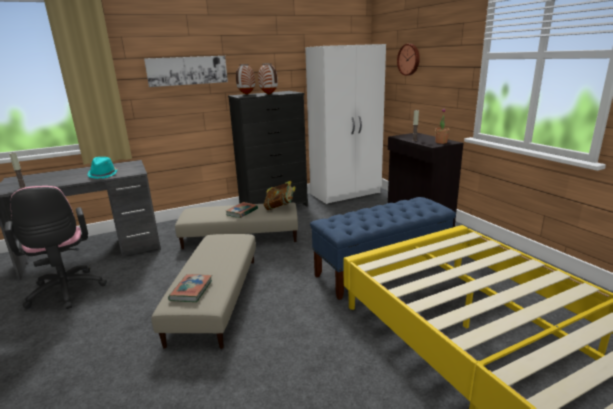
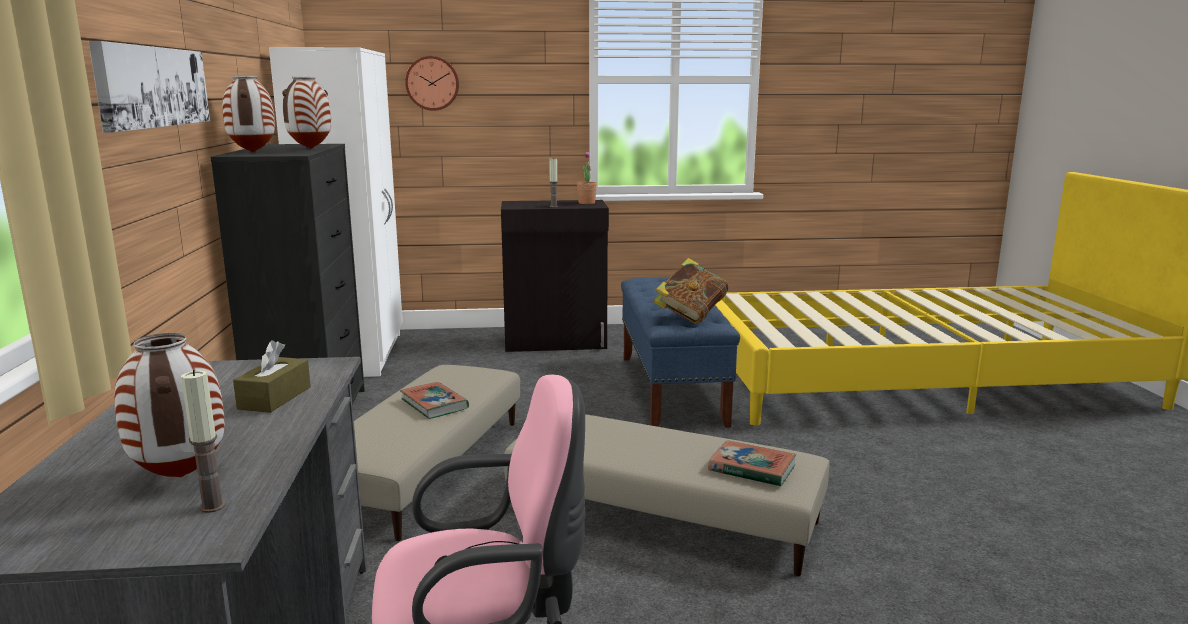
camera: 70 degrees left, 5 degrees down
(44, 181) = (182, 477): none -> vase
(103, 174) = (275, 398): turquoise hat -> brown tissue box
(280, 207) = (461, 374): book -> book (691, 316)

